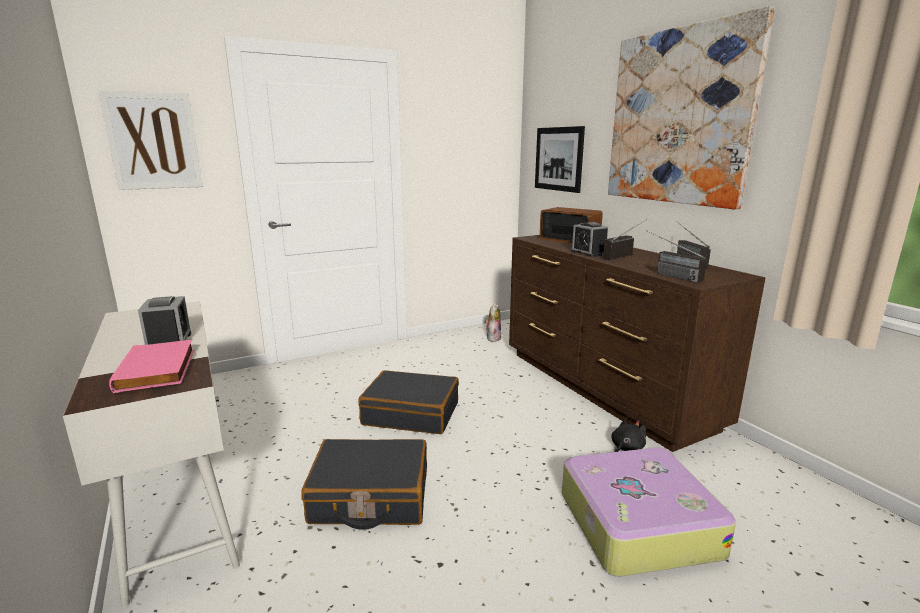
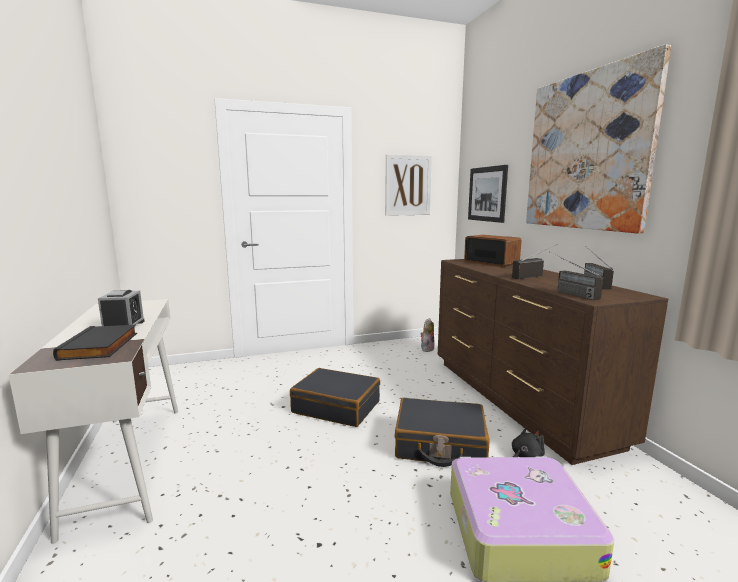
camera: 10 degrees right, 5 degrees down
(153, 141) = (157, 177): picture -> picture (408, 185)
(159, 370) = (101, 346): pink book -> black book
(370, 497) = (278, 475): black suitcase -> black suitcase (440, 444)
(588, 253) = (501, 273): alarm clock -> none

